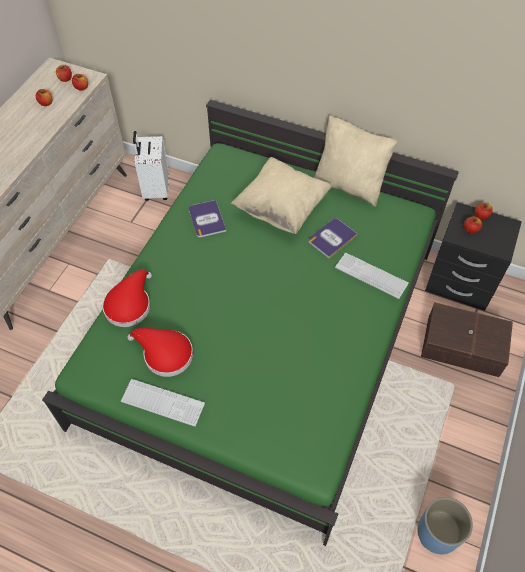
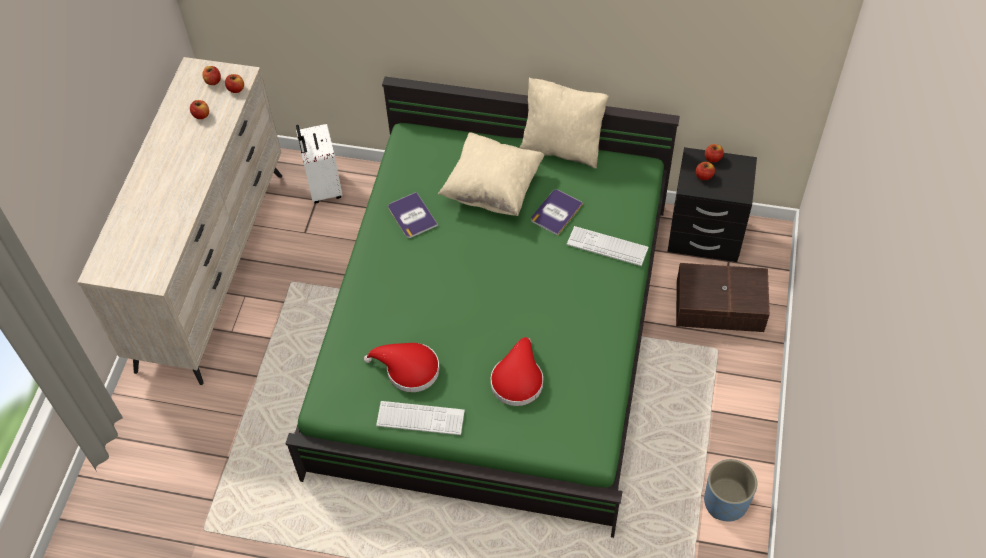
camera: 10 degrees left, 0 degrees up
(129, 304) = (354, 325): red hat -> red hat (517, 379)

